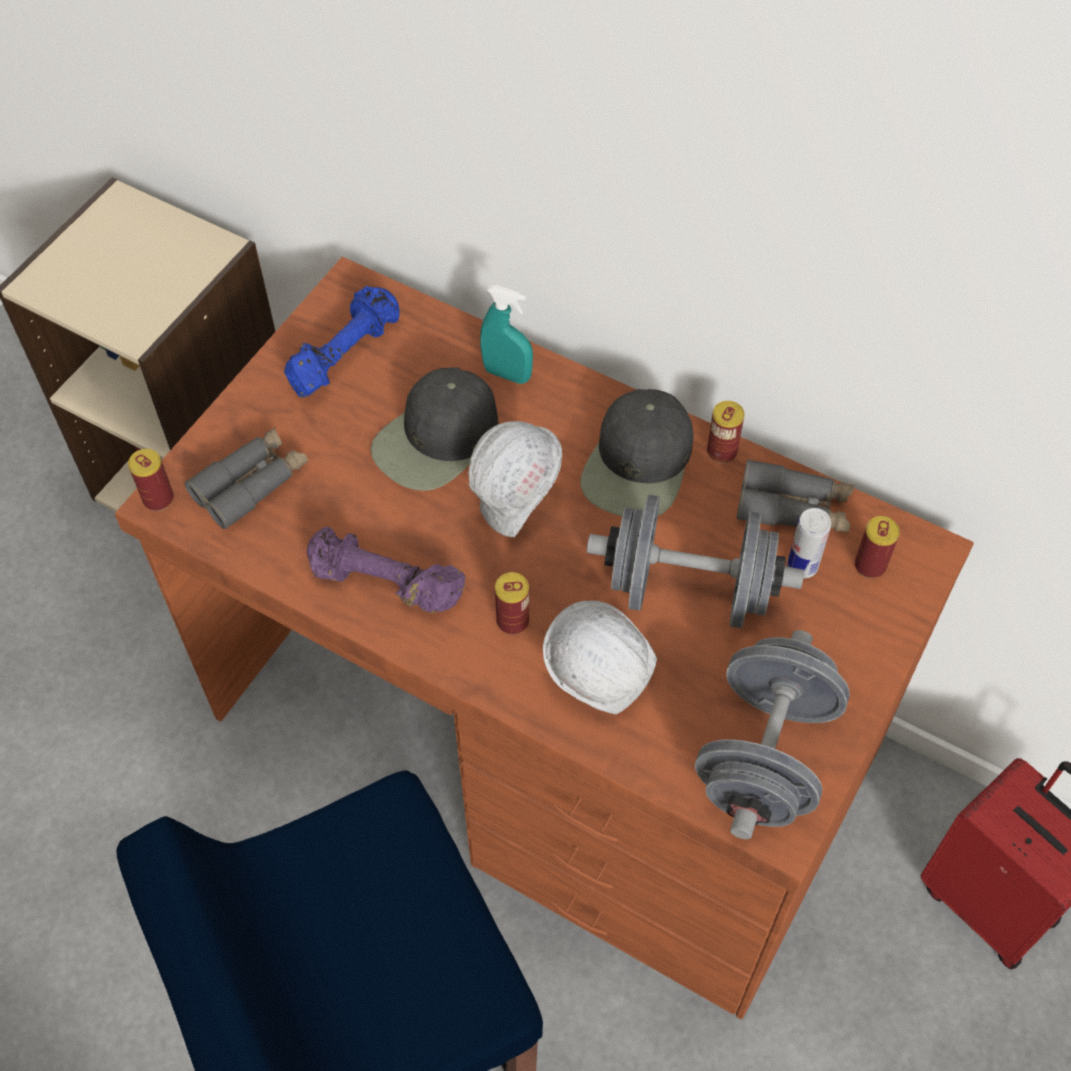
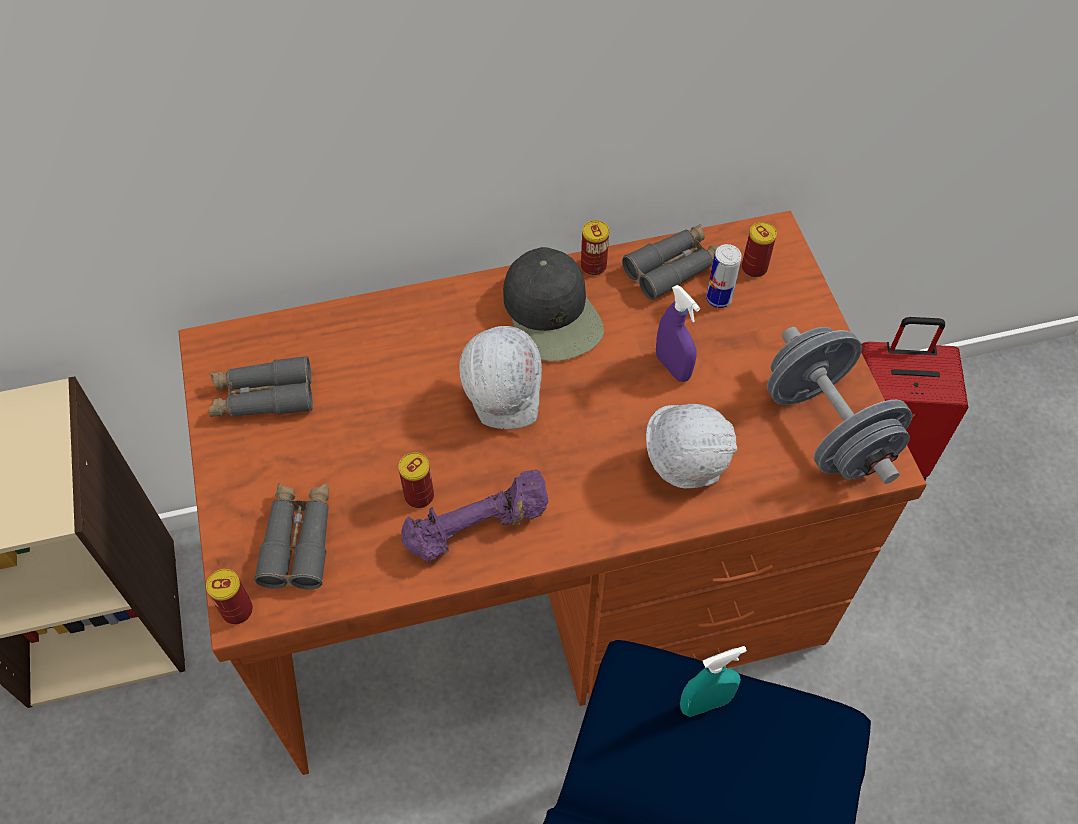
camera: 45 degrees left, 0 degrees up
(343, 355) = (263, 397): blue dumbbell -> grey binoculars
(437, 439) = (400, 402): black cap -> none
(507, 374) = (398, 322): turquoise spray bottle -> turquoise spray bottle (705, 703)
(513, 621) = (589, 478): can -> can (419, 496)
(689, 590) = (672, 367): grey dumbbell -> purple spray bottle

